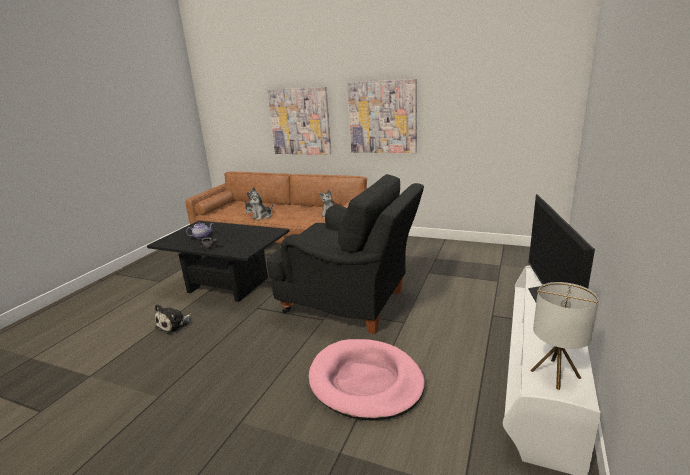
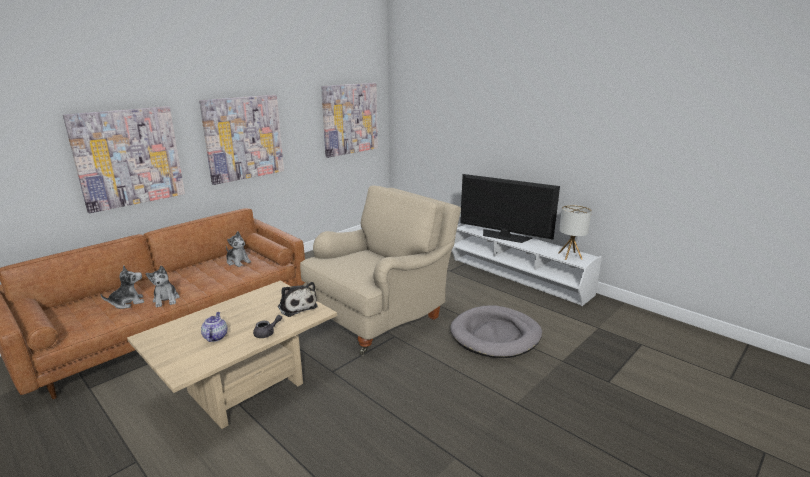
camera: 70 degrees left, 0 degrees up
(174, 325) = (308, 444): plush toy -> plush toy (297, 306)
(228, 285) = (246, 388): black coffee table -> beige coffee table
(350, 304) = (381, 317): black armchair -> beige armchair
(365, 382) = (495, 335): pink dog bed -> grey dog bed
(512, 109) = (350, 119): none -> picture

